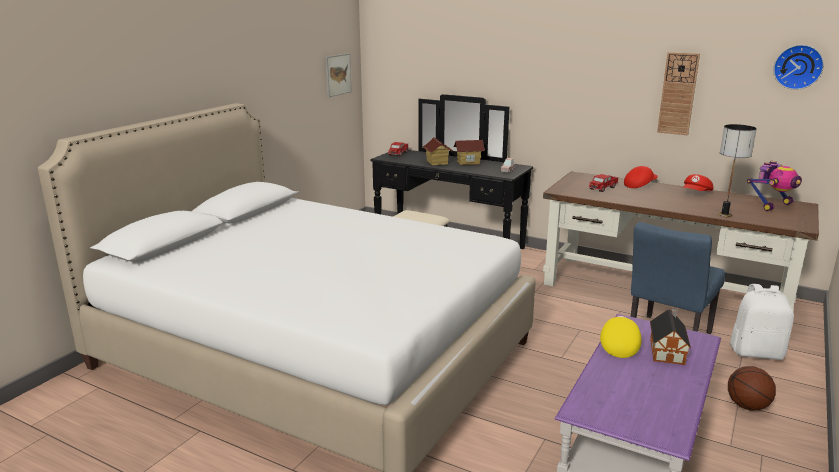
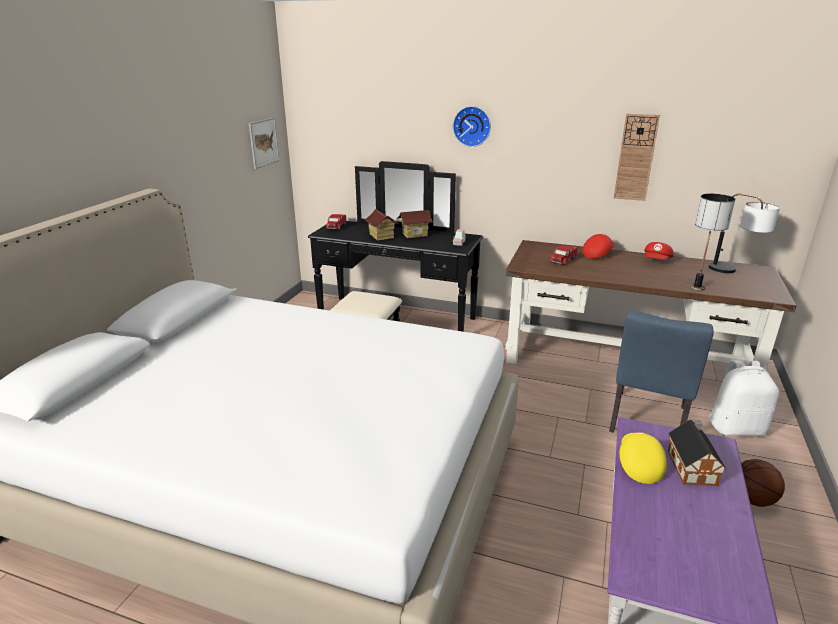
camera: 10 degrees left, 5 degrees up
(772, 205) = (734, 272): toy robot -> table lamp
(798, 67) = (761, 128): wall clock -> wall clock (472, 126)

